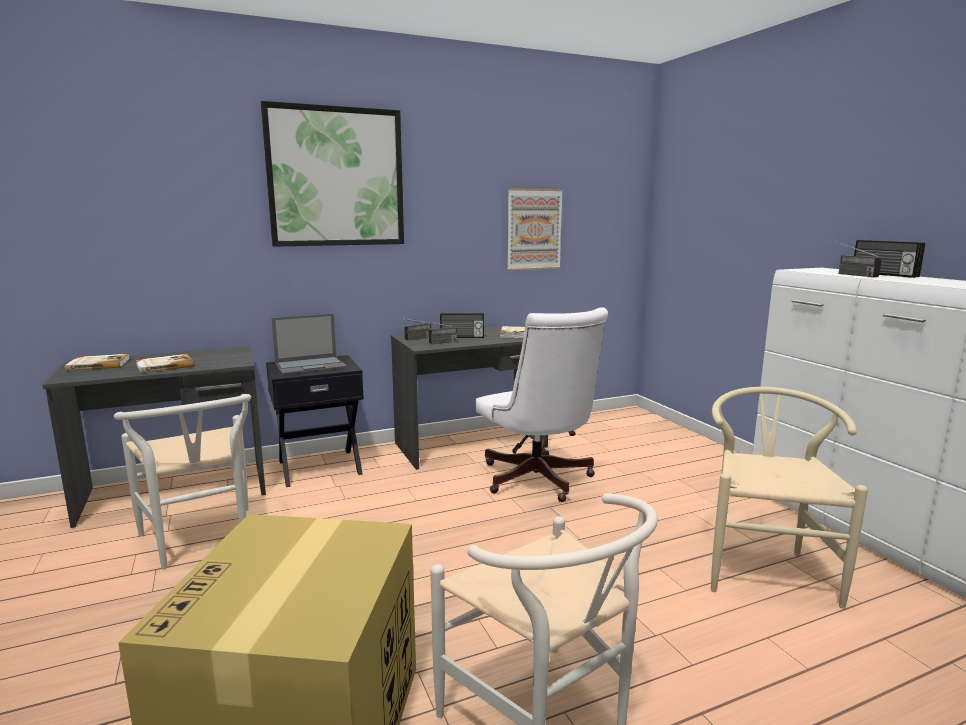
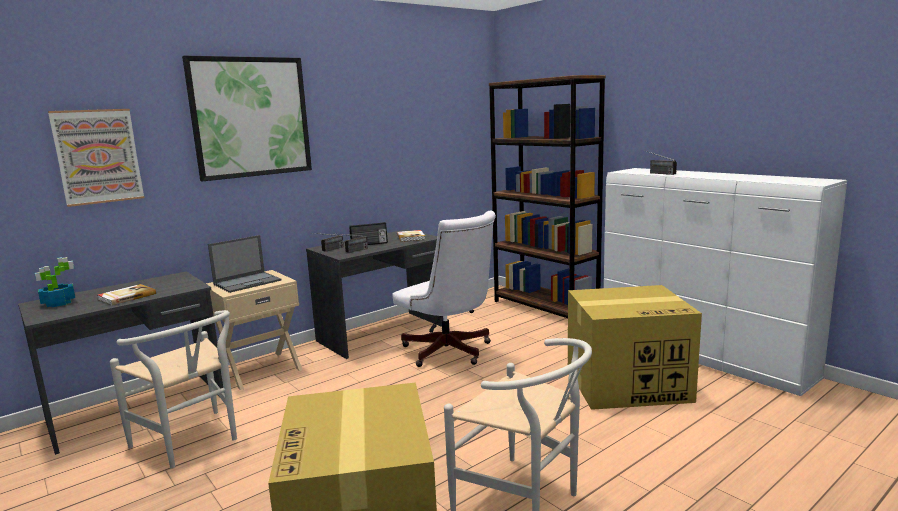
camera: 15 degrees left, 0 degrees up
(98, 364) = (58, 303): book -> potted plant
(319, 467) = (260, 369): black nightstand -> beige nightstand
(534, 229) = (412, 149): picture -> picture (98, 156)
(682, 441) = (545, 308): none -> brown bookcase
(764, 568) = (628, 384): beige chair -> cardboard box
(883, 274) = (678, 171): radio -> none

